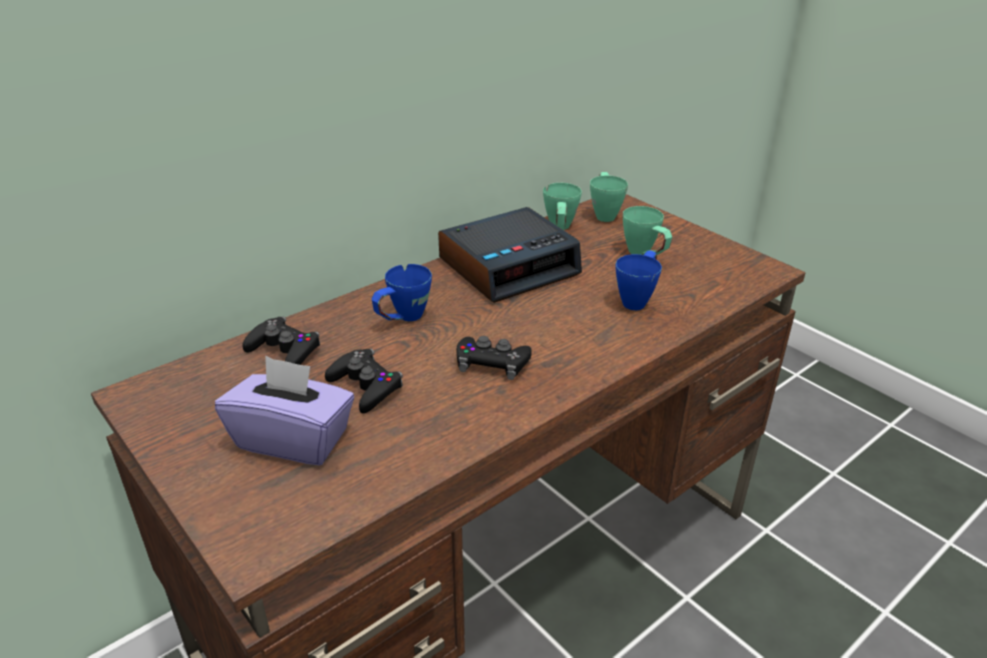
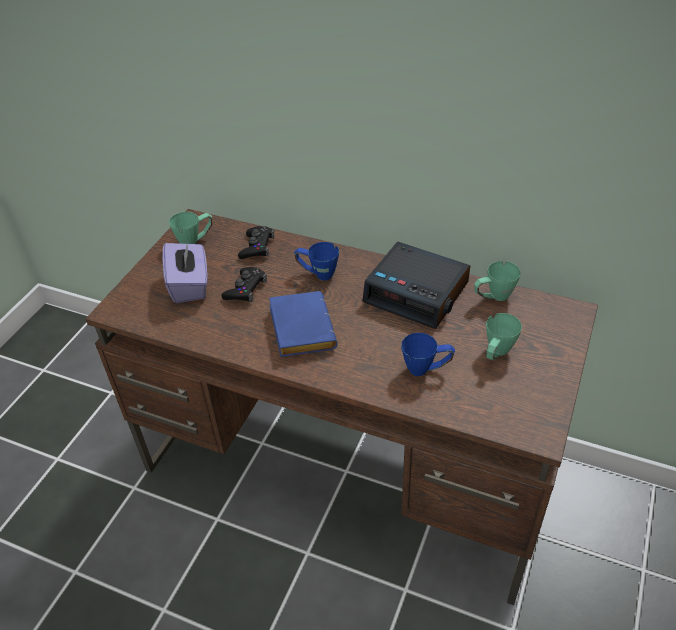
camera: 65 degrees right, 10 degrees up
(492, 363) = (299, 328): black game controller -> blue book
(604, 213) = (544, 312): green mug -> green mug (195, 241)

